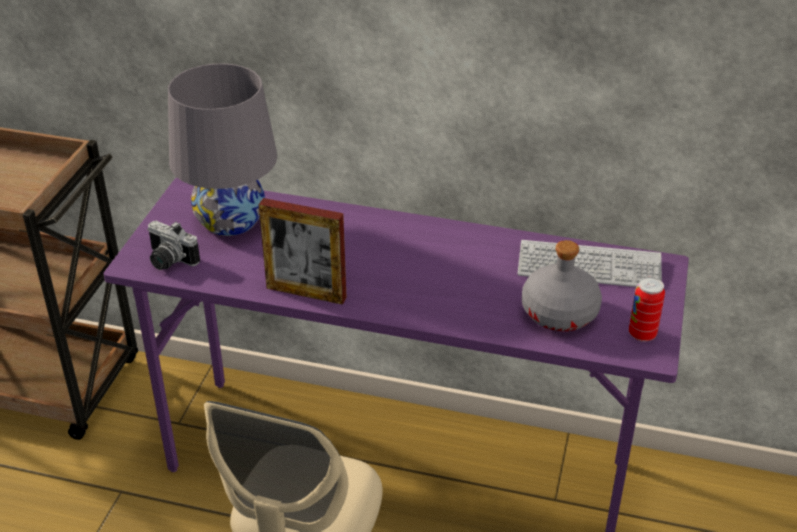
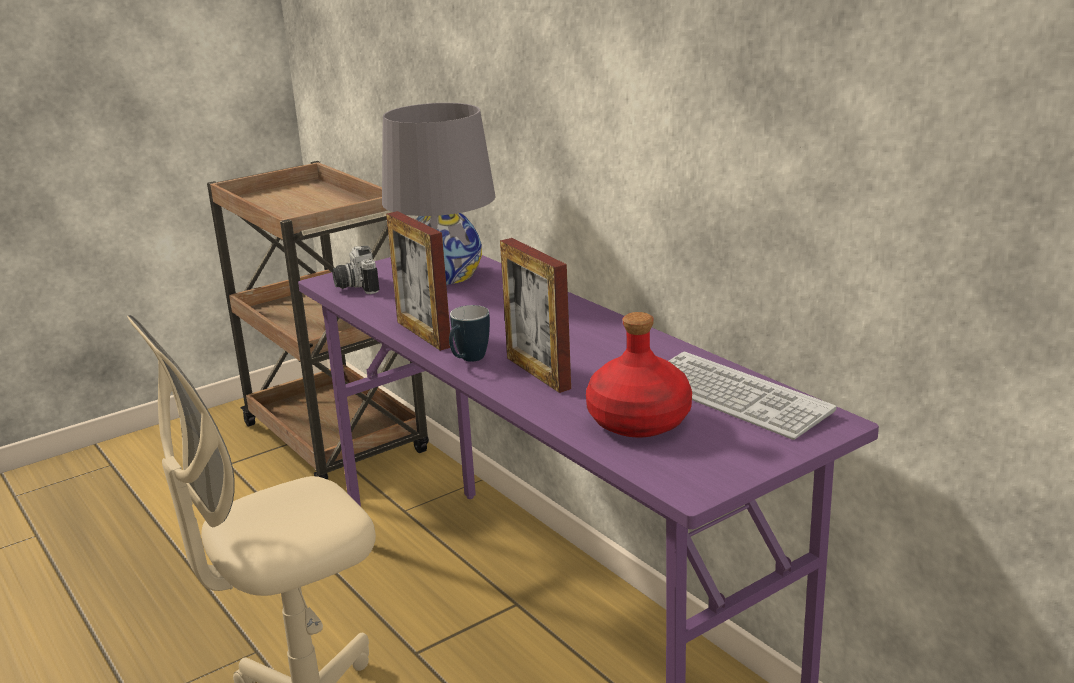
camera: 40 degrees right, 15 degrees down
(377, 305) = (468, 360): none -> mug
(442, 297) = (538, 373): none -> picture frame
(559, 313) = (638, 421): grey bottle -> red bottle
(642, 334) = (706, 468): can -> none

